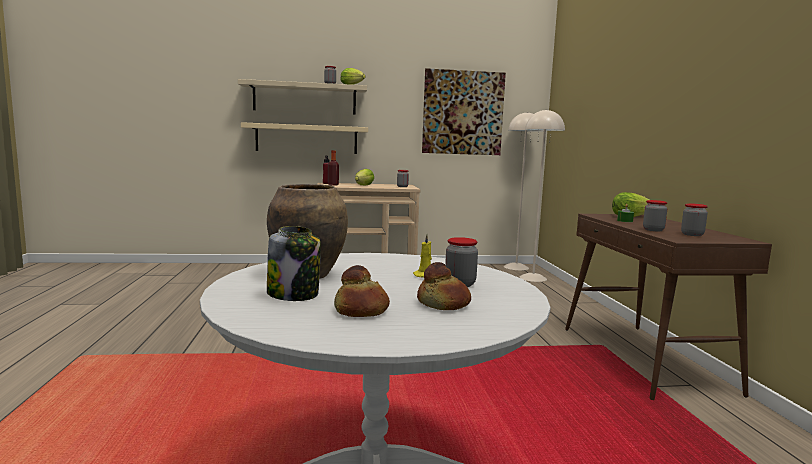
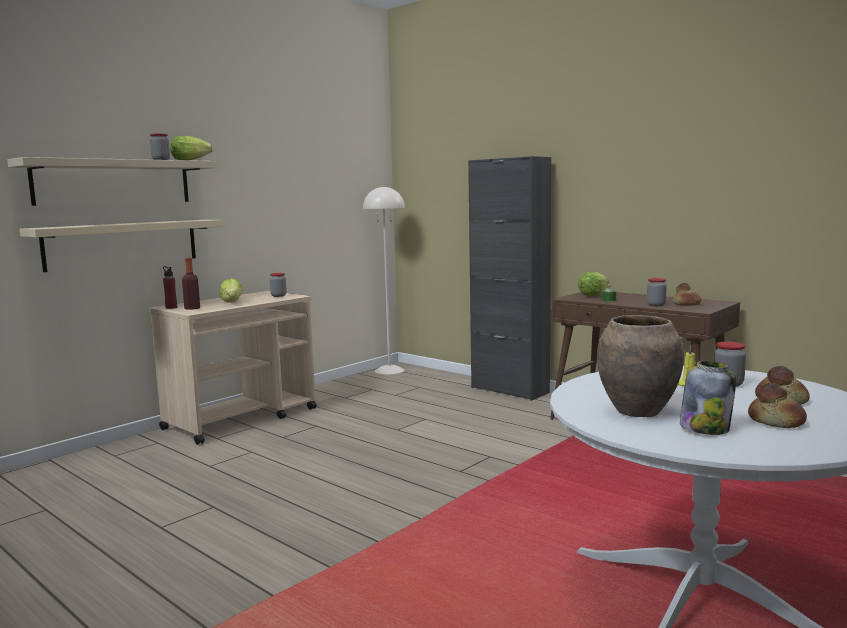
camera: 40 degrees left, 0 degrees up
(463, 113) = (313, 190): picture -> none
(533, 278) = (428, 378): beige floor lamp -> none
(579, 302) = (509, 390): none -> black cabinet
(692, 234) = (687, 304): jar -> bread

